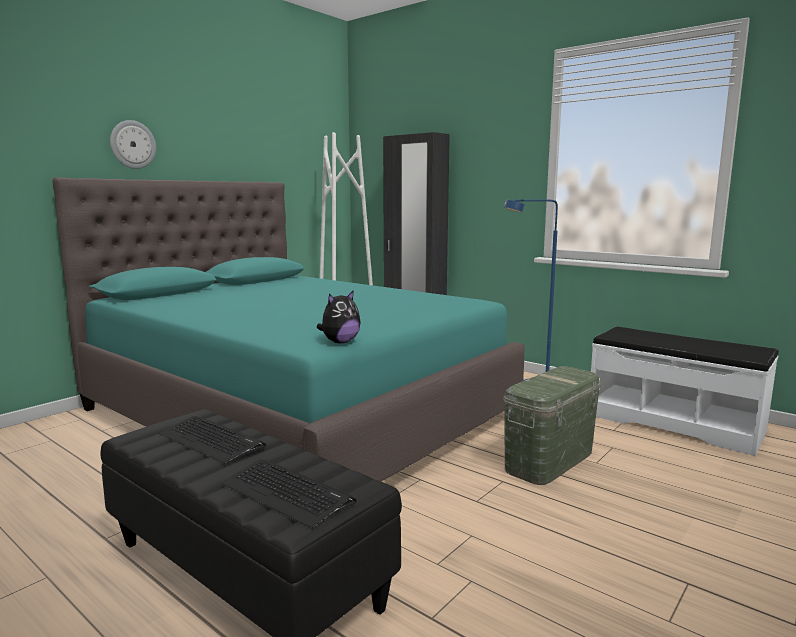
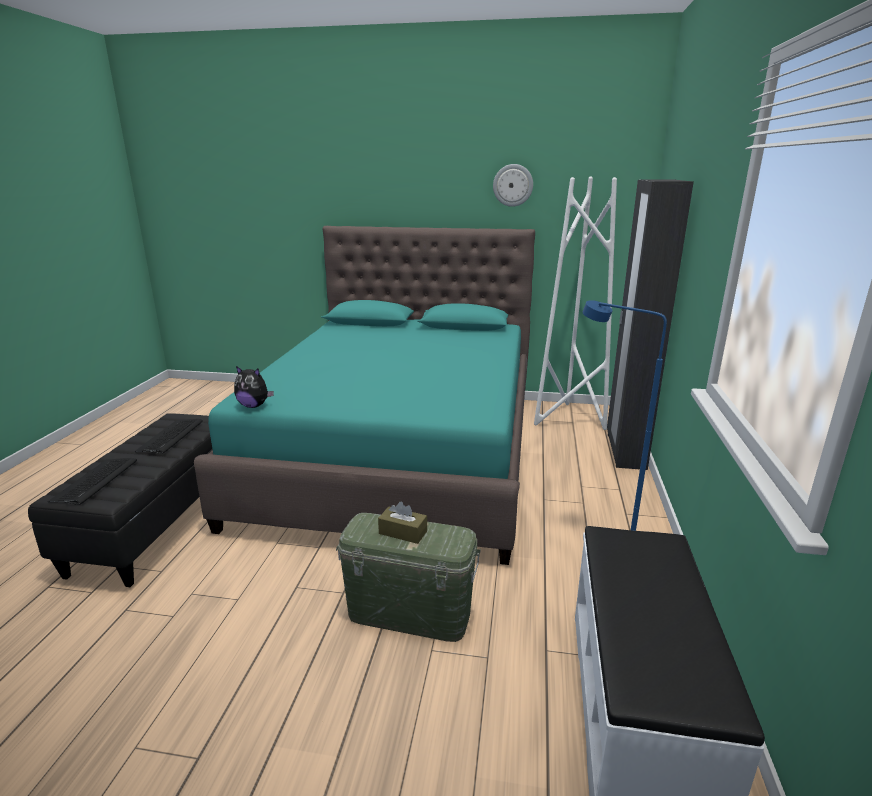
camera: 60 degrees right, 10 degrees up
(132, 144) = (388, 197): wall clock -> wall clock (513, 185)
(552, 381) = (403, 532): none -> brown tissue box

